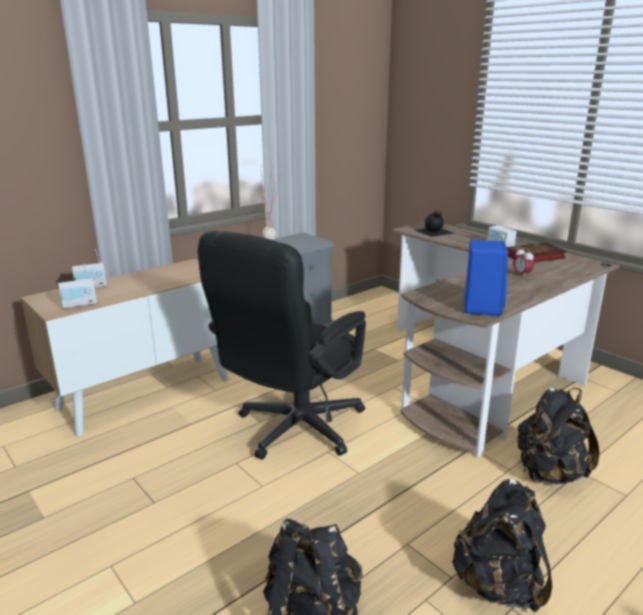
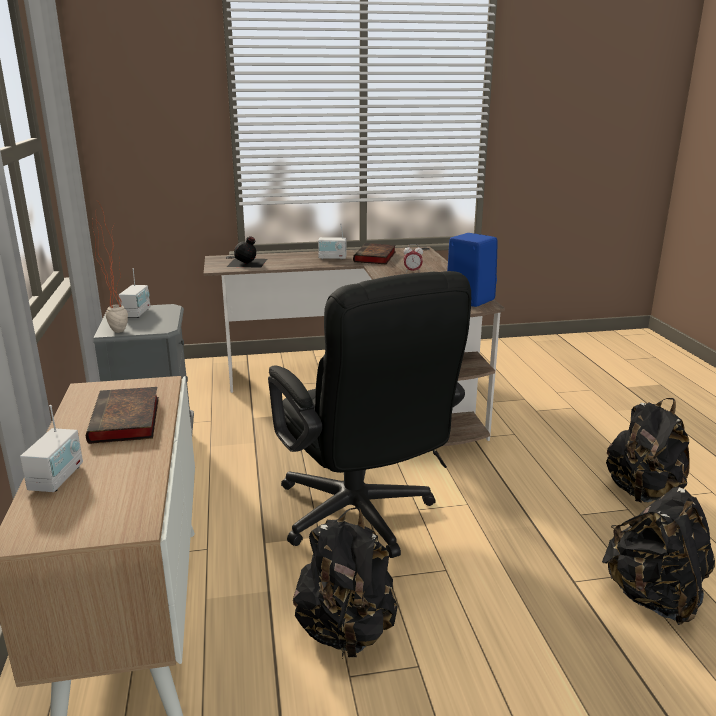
camera: 60 degrees left, 0 degrees up
(79, 304) = (131, 498): radio -> radio (137, 313)
(159, 280) = (126, 421): none -> book
(549, 473) = (531, 422): black backpack -> black backpack (346, 631)

